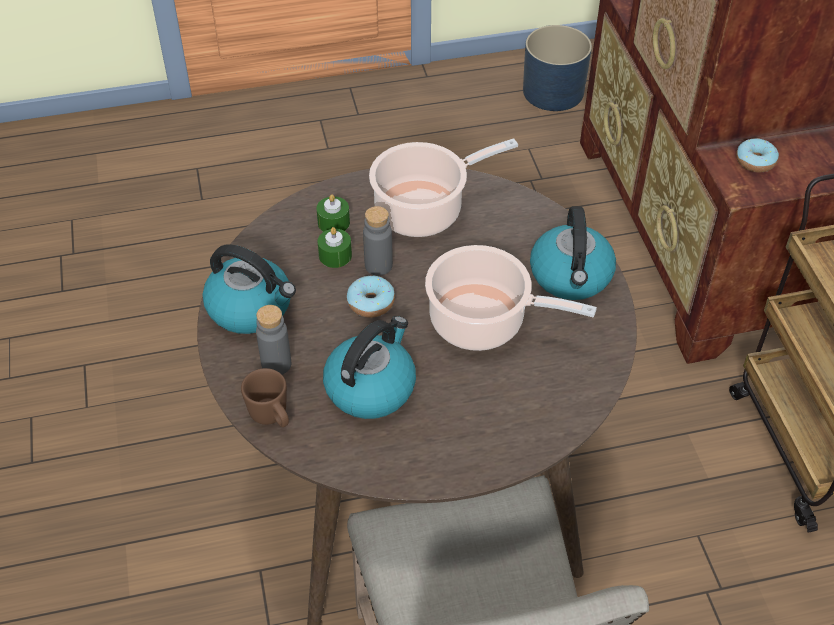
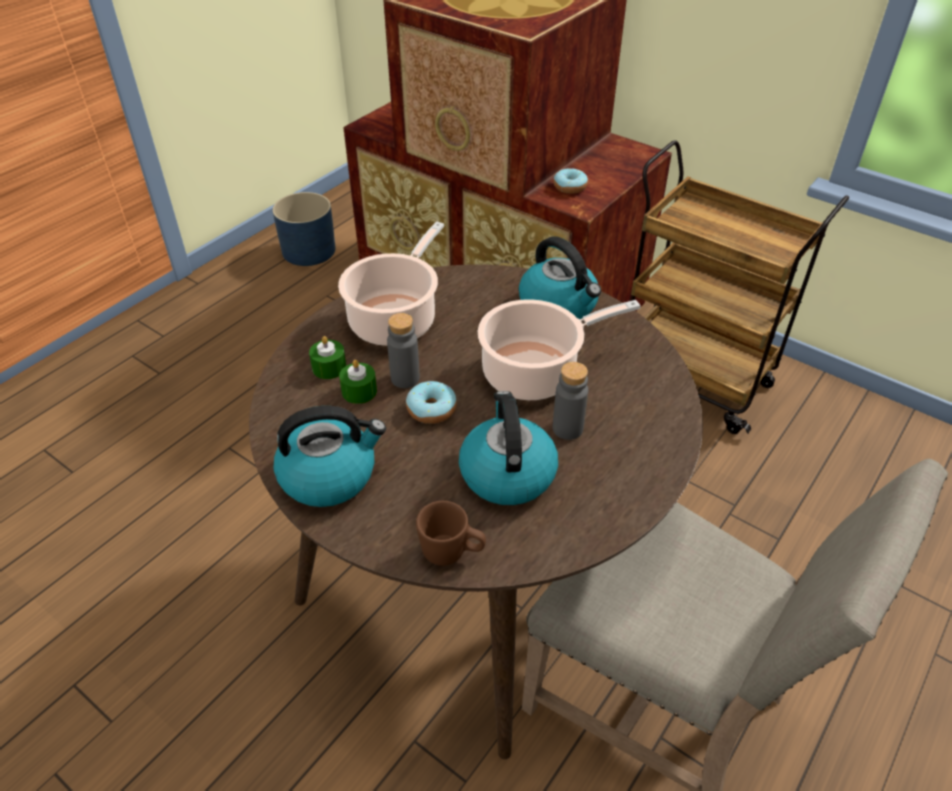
camera: 40 degrees left, 5 degrees down
(276, 364) = (405, 506): grey bottle -> grey bottle (567, 428)

